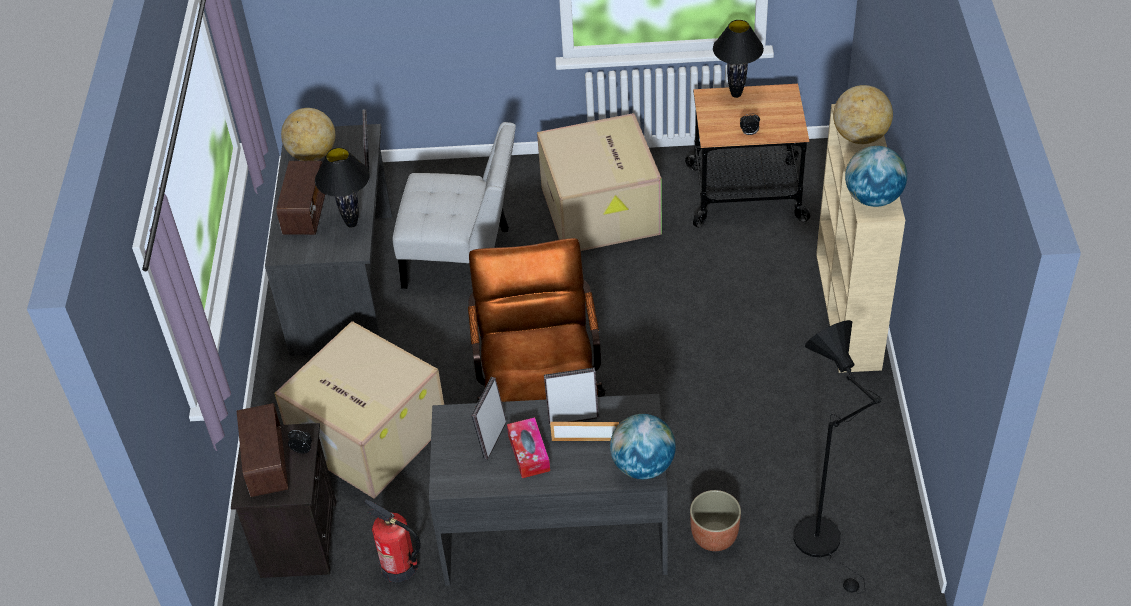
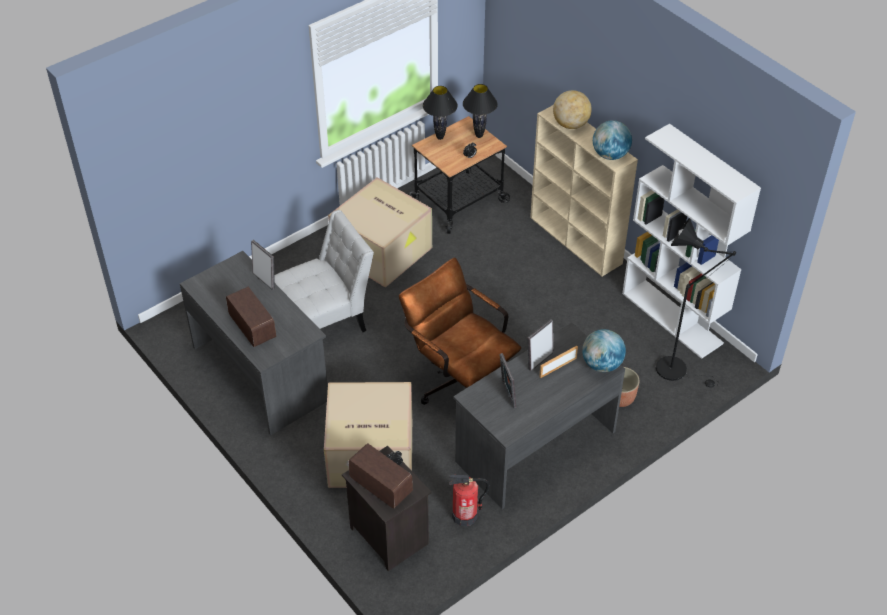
camera: 40 degrees left, 0 degrees up
(313, 154) = (217, 290): globe -> none
(352, 223) = (290, 319): black table lamp -> black table lamp (479, 135)
(529, 453) = (535, 391): tissue box -> none
(882, 474) = (672, 318): none -> white bookcase

